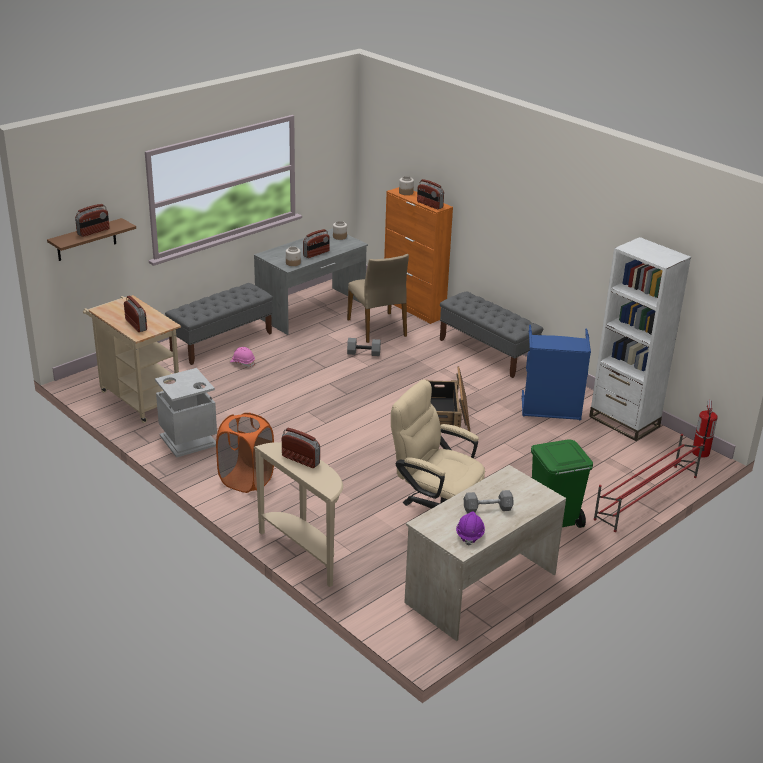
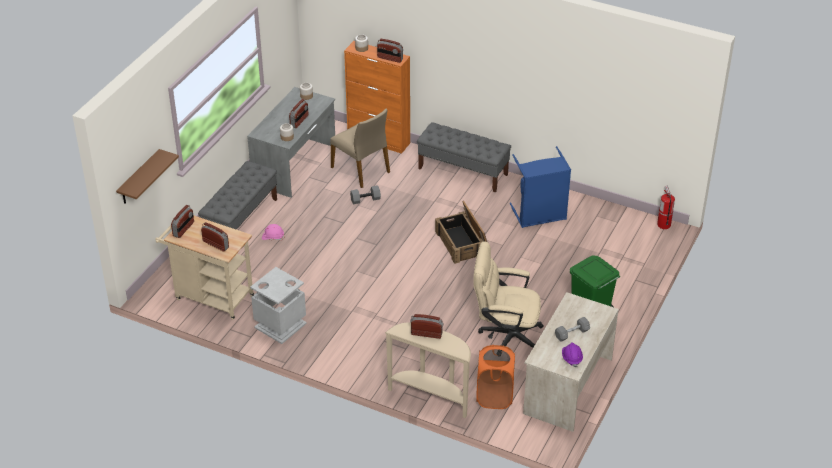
camera: 20 degrees left, 10 degrees up
(93, 232) = (148, 171): radio -> radio (183, 229)
(246, 480) = (349, 348): orange laundry basket -> orange laundry basket (494, 397)
(624, 422) = (598, 211): white bookcase -> none
(645, 498) = (643, 276): red shoe rack -> none

